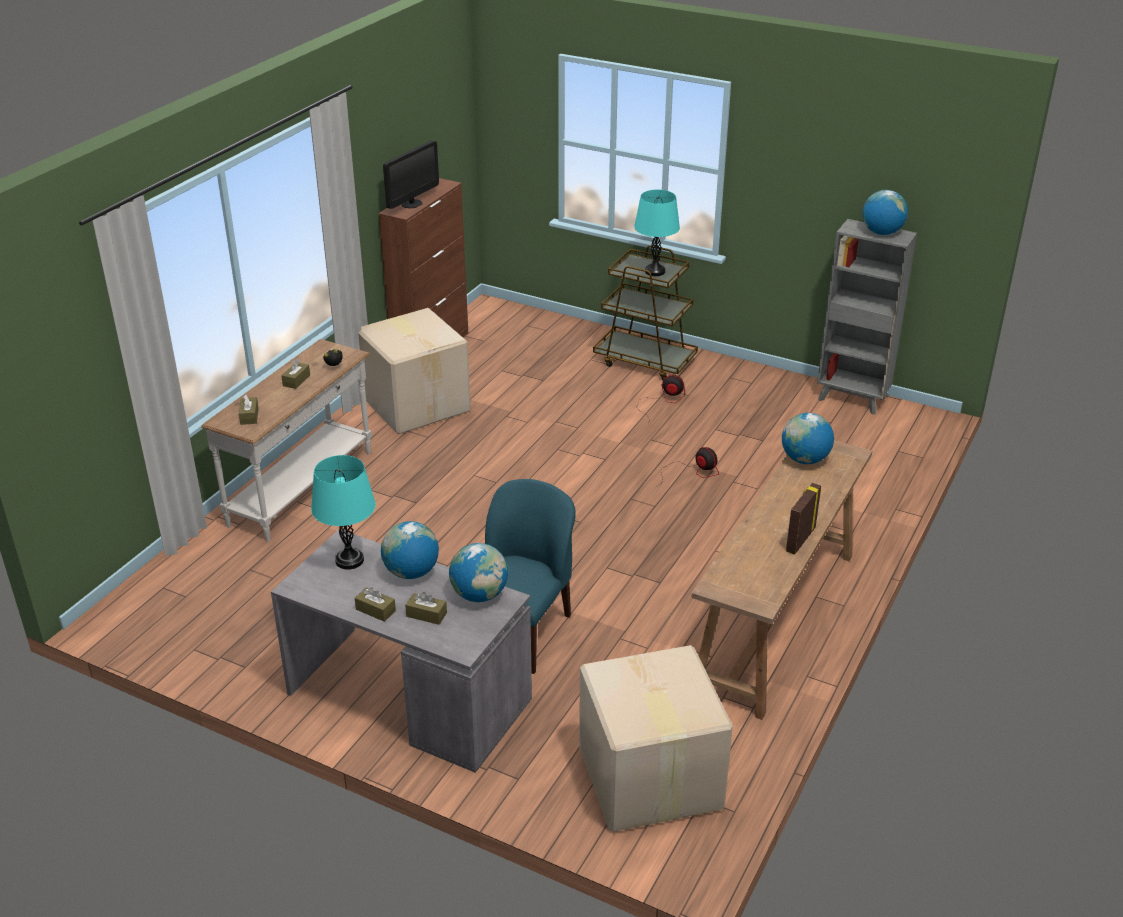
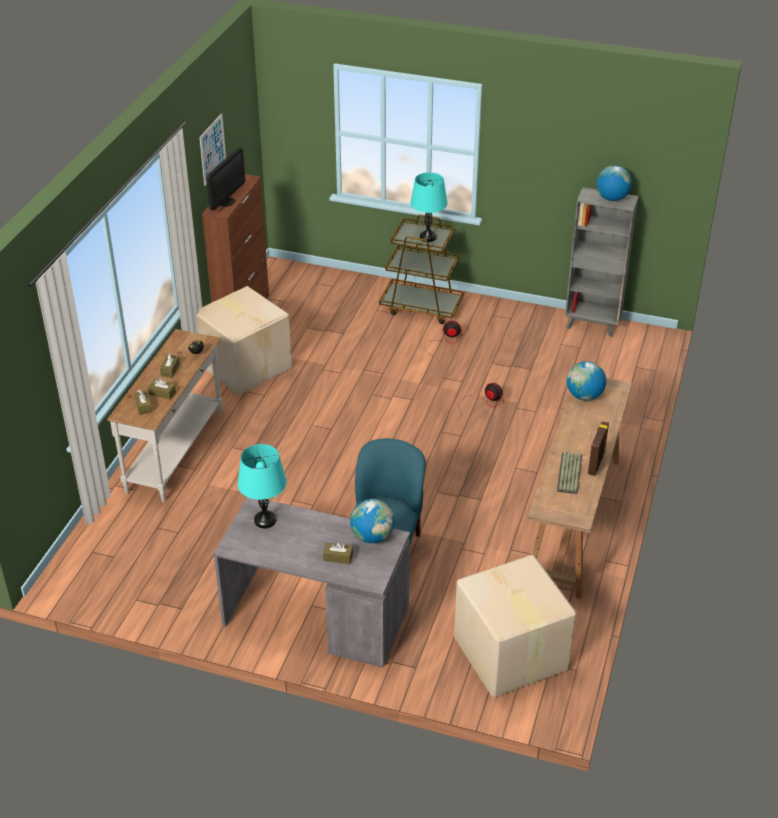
camera: 10 degrees left, 5 degrees up
(375, 610) = (298, 558): brown tissue box -> brown tissue box (162, 393)
(400, 138) = (212, 149): none -> picture
(411, 572) = (315, 524): globe -> none
(762, 548) = (570, 474): none -> keyboard

